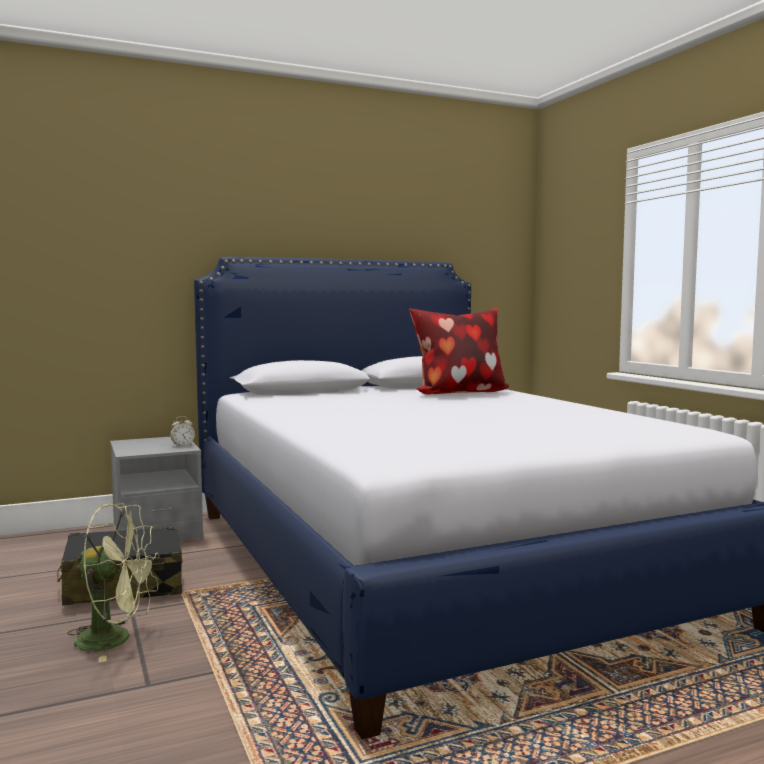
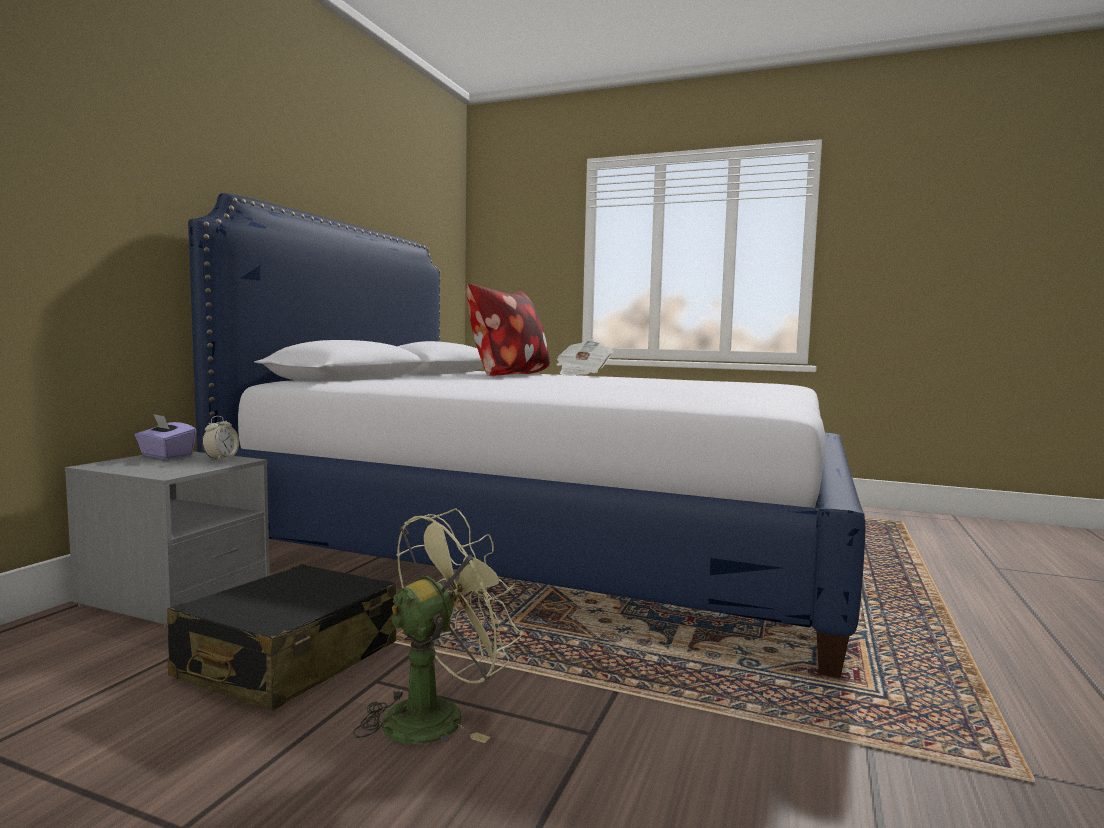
camera: 45 degrees left, 0 degrees up
(166, 439) = (166, 456): none -> purple tissue box
(538, 396) = (582, 374): none -> newspaper

